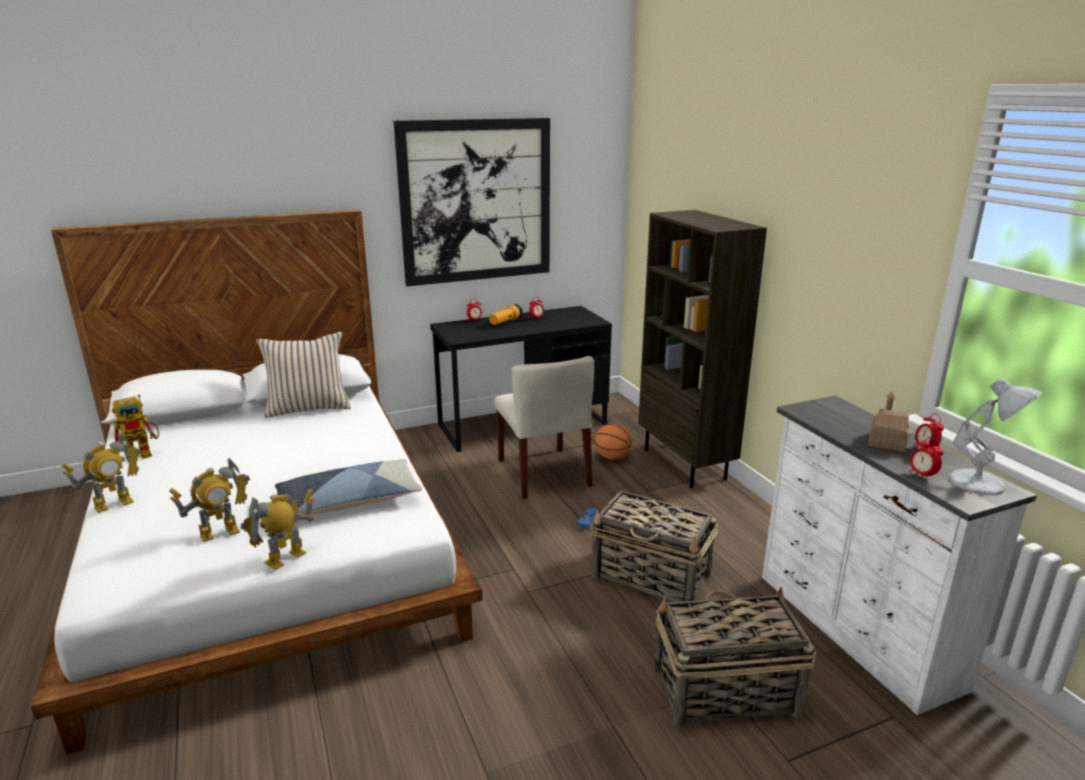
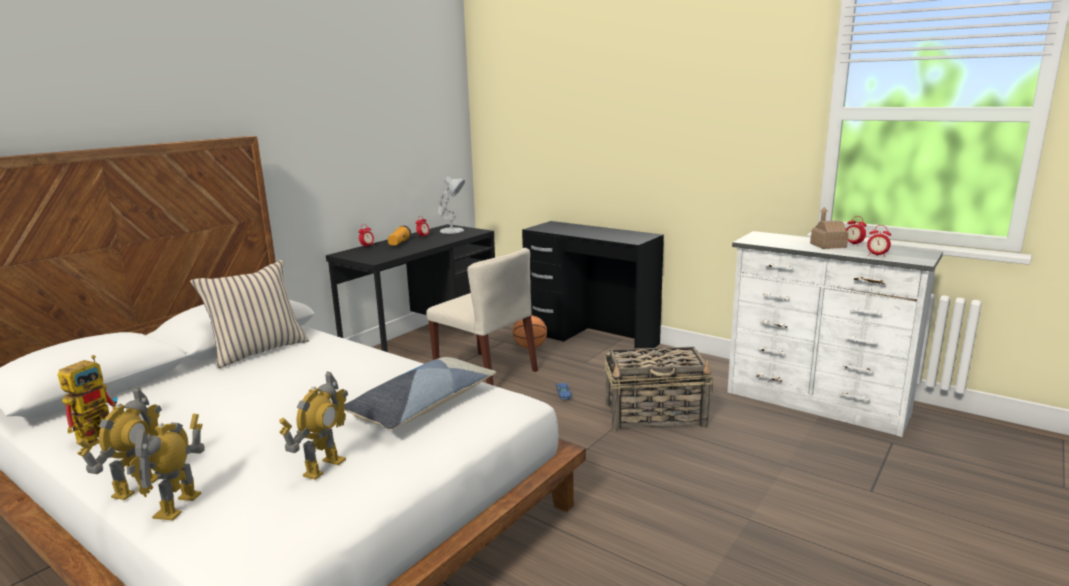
camera: 30 degrees left, 5 degrees down
(286, 558) = (429, 463): toy robot -> toy robot (179, 506)
(476, 201) = (355, 127): picture -> none
(685, 464) = (591, 338): brown bookcase -> black desk
(724, 691) = (788, 467): basket -> none
(980, 483) = (909, 252): white table lamp -> white table lamp (453, 231)

